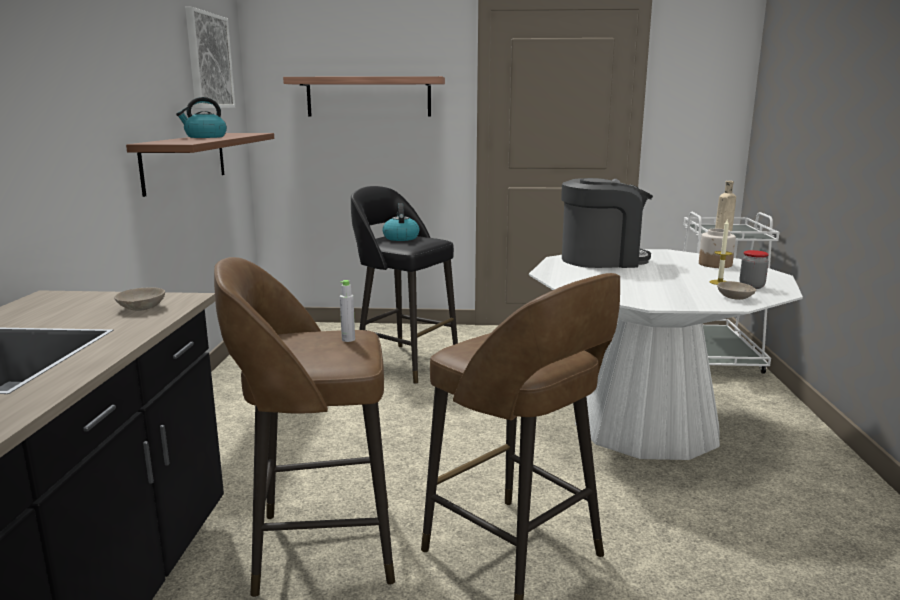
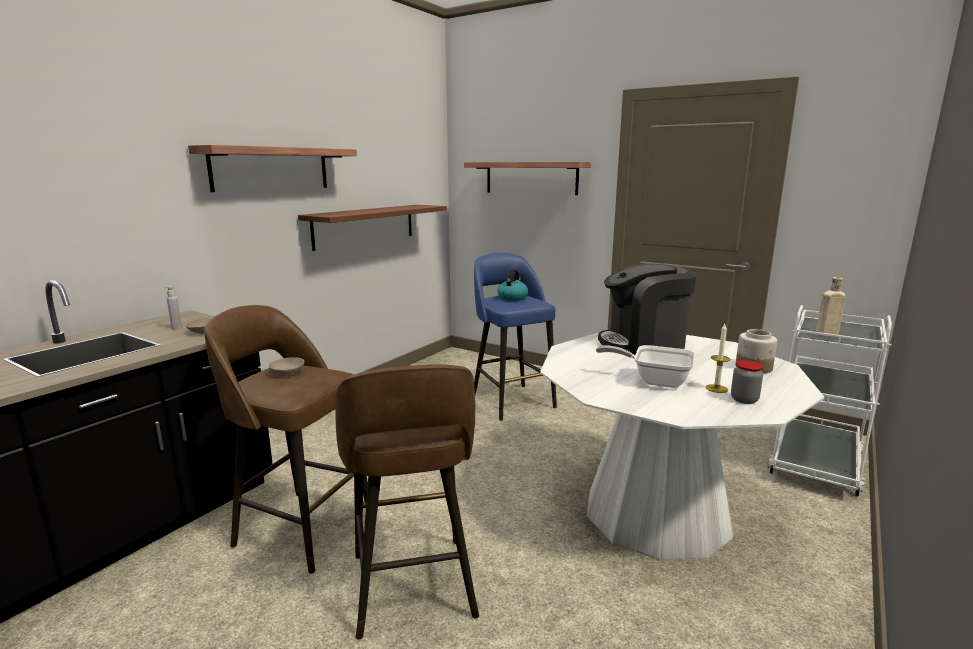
camera: 30 degrees right, 0 degrees up
(97, 75) = (271, 168): none -> shelf
(205, 137) = (376, 209): kettle -> none
(209, 61) = (403, 152): picture -> none
(348, 339) = (314, 378): grey bottle -> grey bottle (176, 327)
(404, 363) = (511, 401): black stool -> blue stool
(602, 259) = (643, 343): coffee machine -> coffee machine turned 150 degrees clockwise
(667, 285) = (654, 380): none -> frying pan
(733, 297) = (697, 408): beige bowl -> beige bowl (287, 373)

